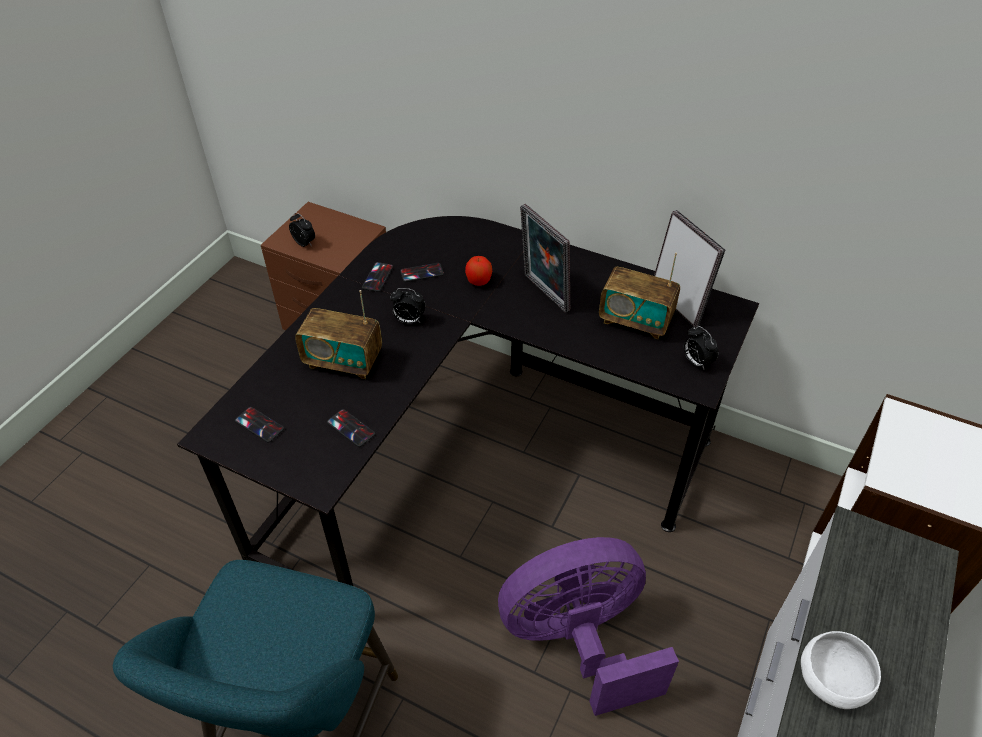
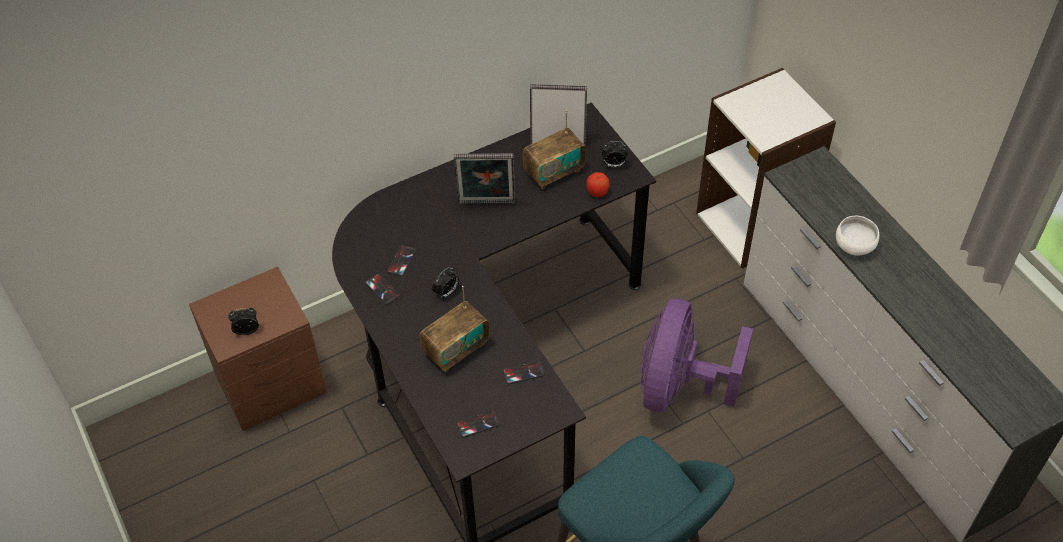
camera: 55 degrees left, 5 degrees up
(479, 281) = (441, 232): apple -> apple (597, 192)

